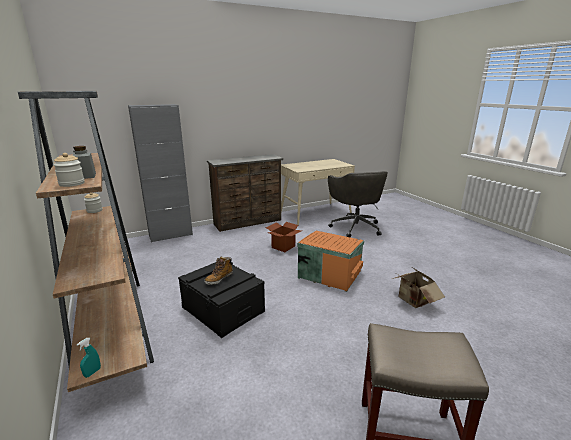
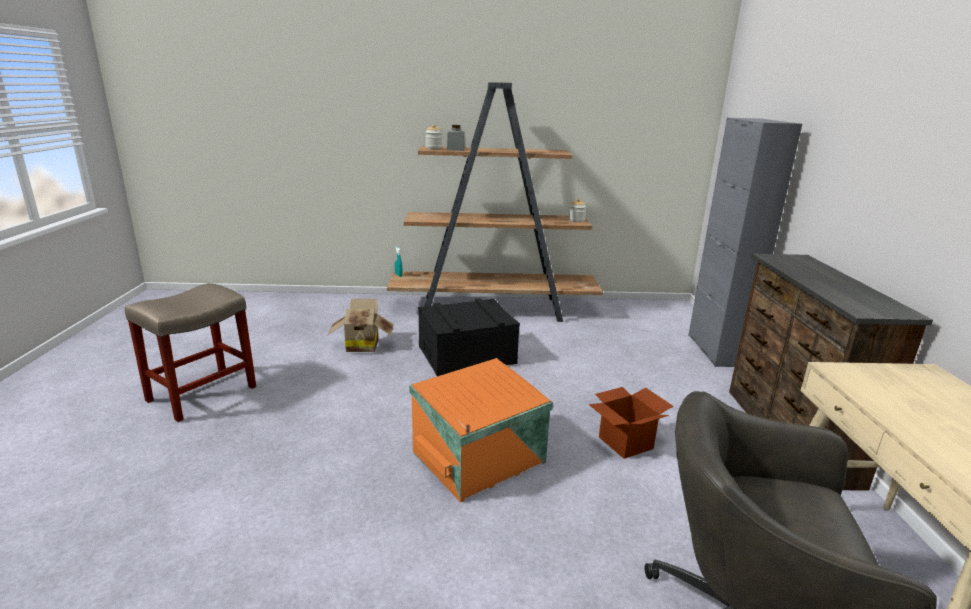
camera: 115 degrees right, 0 degrees up
(219, 278) = (468, 314): boot -> none
(413, 301) = (312, 514): cardboard box -> cardboard box (362, 345)

